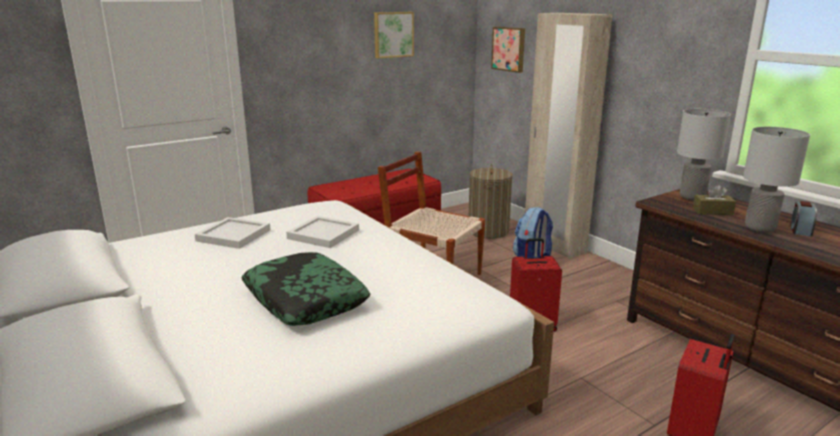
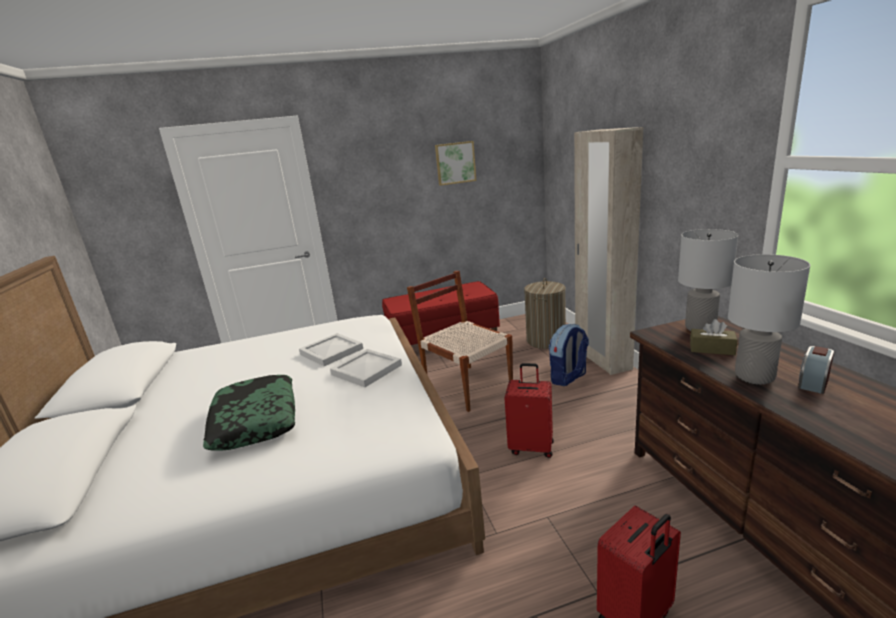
camera: 20 degrees right, 0 degrees up
(232, 235) = (264, 349): white tray -> white tray (365, 370)
(509, 49) = (566, 167): picture -> none

